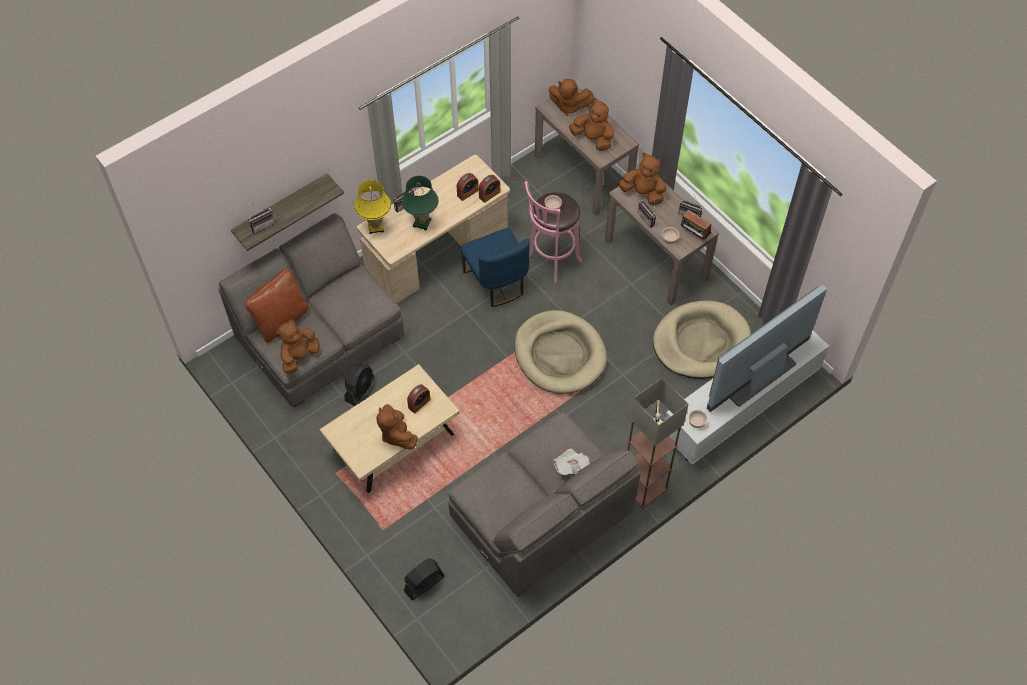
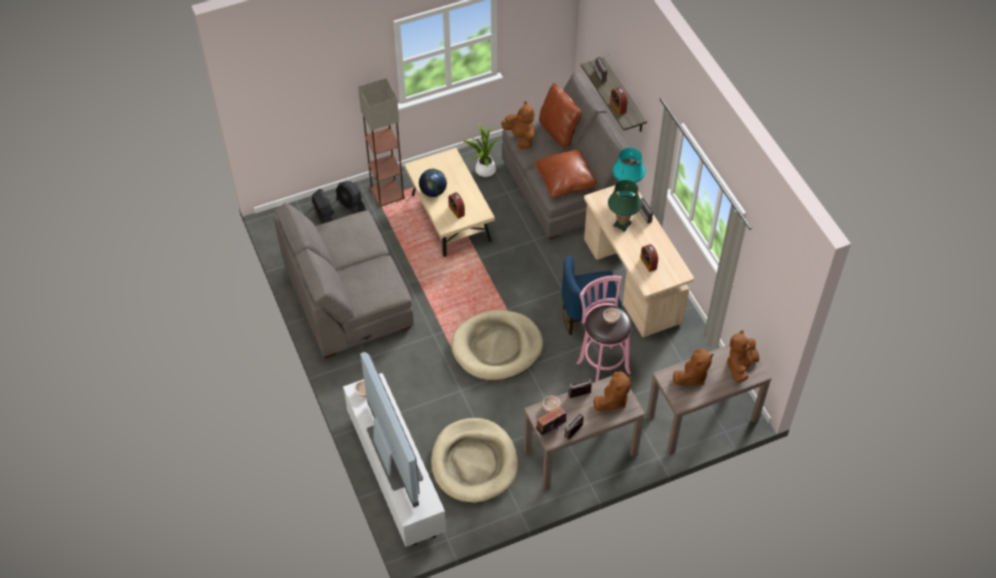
camera: 105 degrees right, 5 degrees down
(312, 426) = (484, 171): none -> potted plant
(356, 299) = (565, 180): none -> brown pillow
(360, 389) = (508, 205): black fan -> black fan (351, 205)
(376, 227) = (626, 192): yellow table lamp -> turquoise table lamp
(396, 434) = (433, 192): brown plush toy -> globe
(489, 194) = (642, 279): alarm clock -> alarm clock (618, 107)
(570, 466) = (355, 288): newspaper -> none
(644, 487) = (345, 376): floor lamp -> floor lamp (386, 193)

